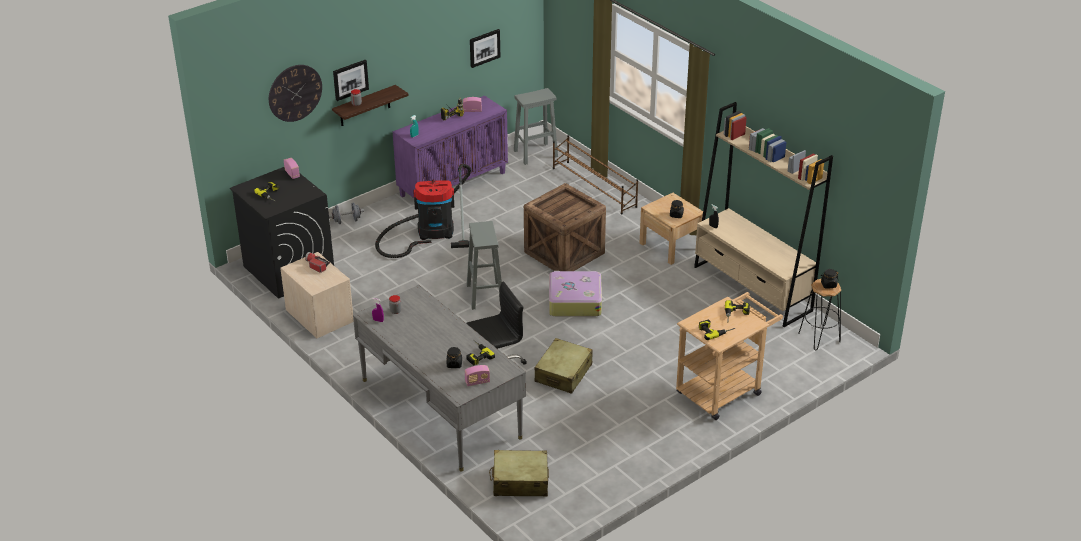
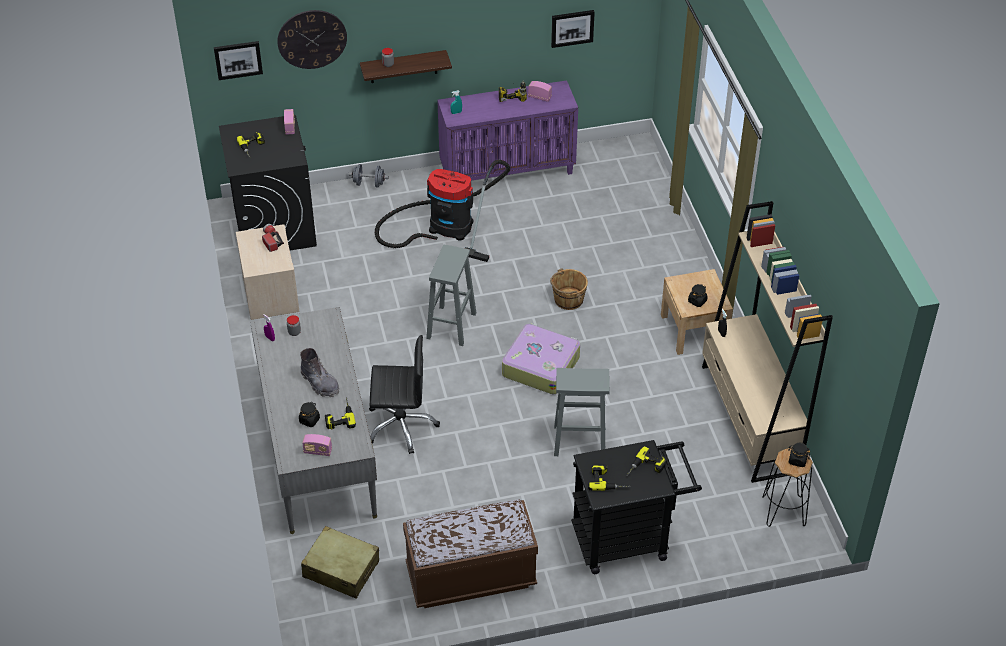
camera: 25 degrees right, 10 degrees up
(350, 79) = (385, 36): picture -> picture (238, 59)
(443, 338) = (320, 383): none -> grey boot
(536, 153) = (623, 158): grey stool -> grey stool (580, 441)
(563, 253) = (568, 299): crate -> brown bucket
(563, 373) = (470, 453): beige suitcase -> none
(594, 187) = (658, 224): brown shoe rack -> none
(625, 452) = (471, 577): none -> brown bench
(723, 390) = (628, 539): beige cart -> black cart

